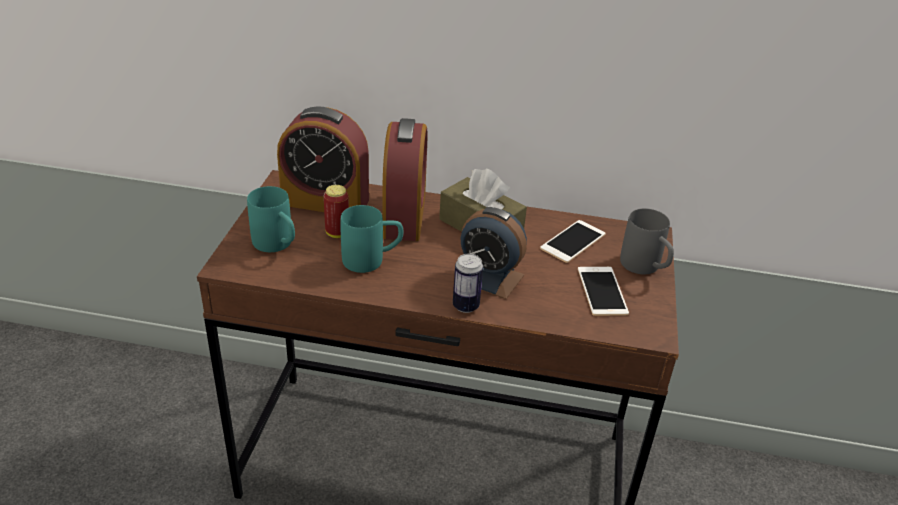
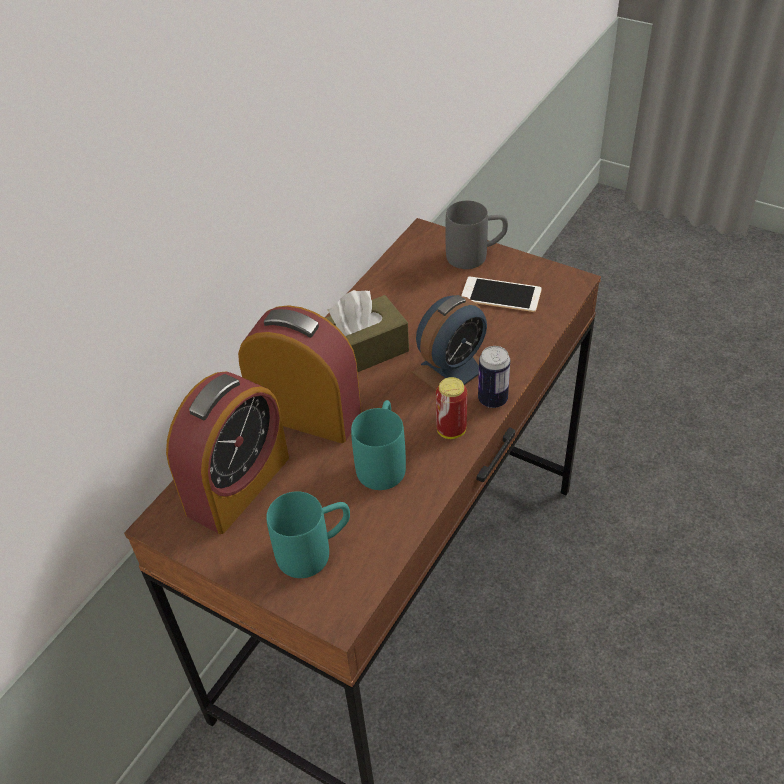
camera: 65 degrees left, 10 degrees up
(337, 233) = (314, 485): can -> can (451, 430)
(573, 241) = (414, 290): phone -> none

